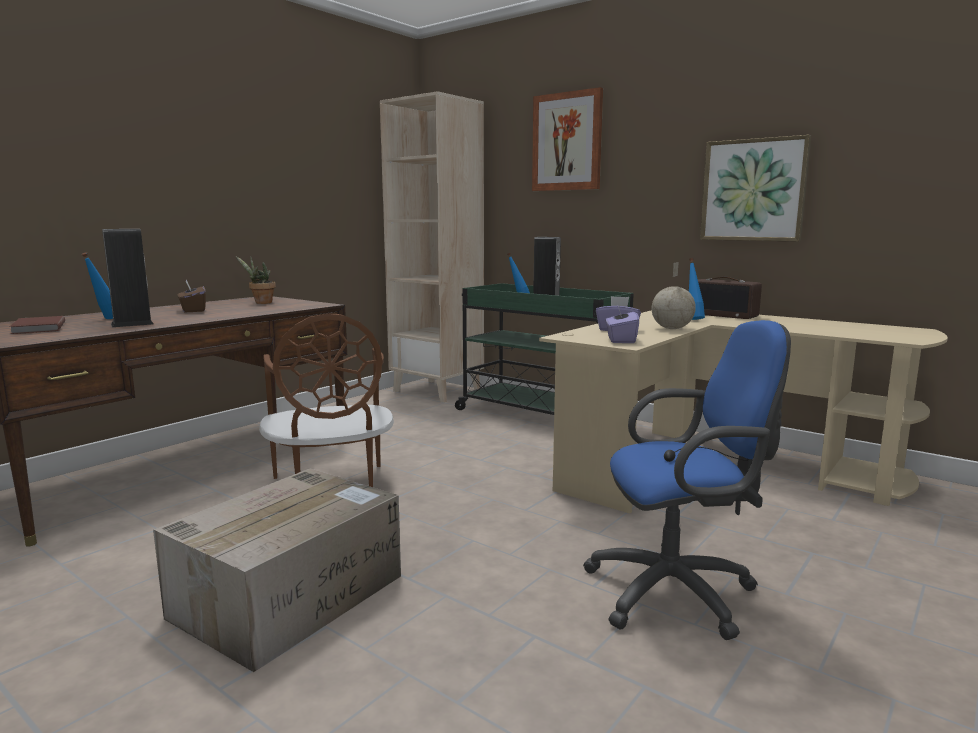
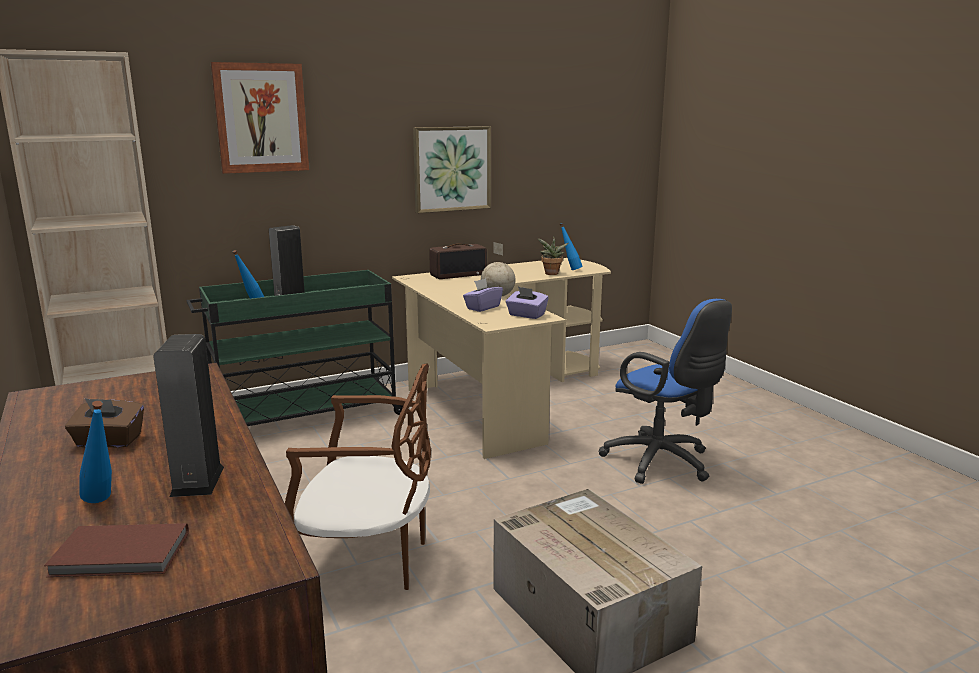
camera: 65 degrees left, 5 degrees up
(261, 303) = (105, 399): potted plant -> potted plant (551, 274)
(679, 592) = (662, 463): blue office chair -> blue office chair turned 120 degrees clockwise
(693, 319) = (465, 284): blue bottle -> blue bottle (570, 269)

